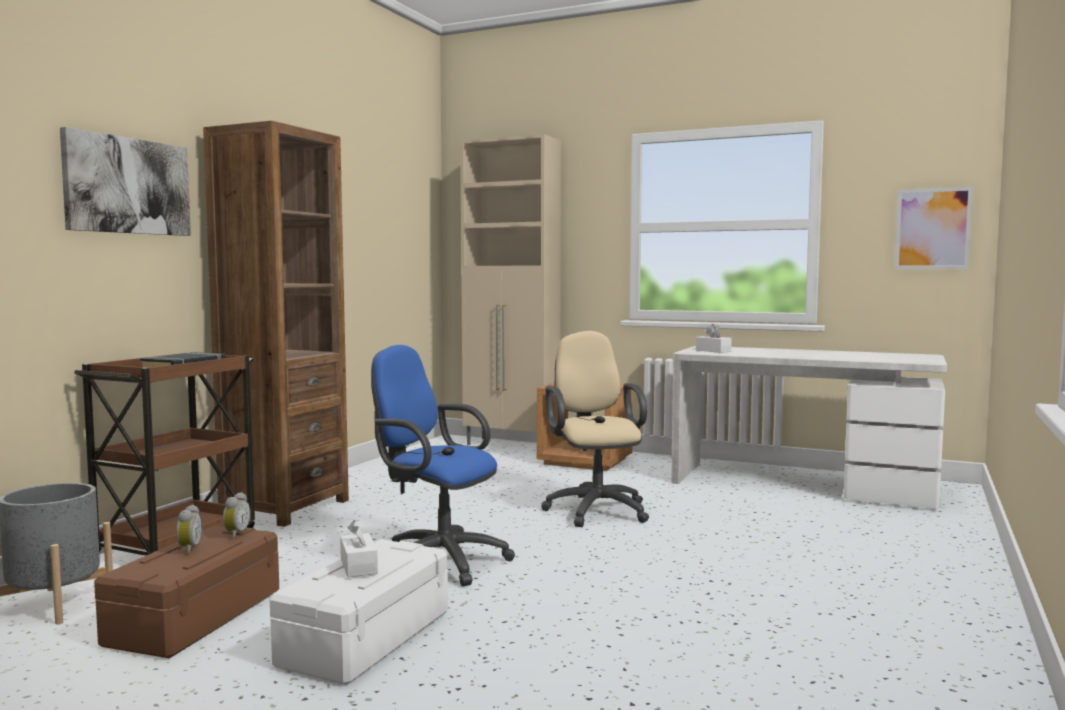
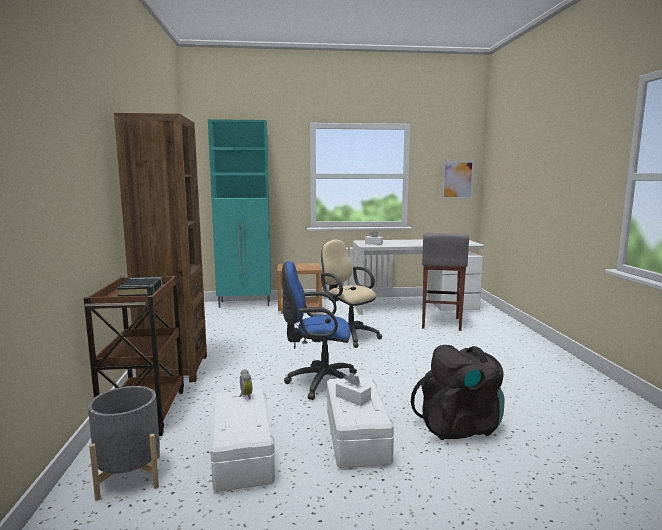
camera: 30 degrees left, 5 degrees up
(127, 186) = (85, 159): picture -> none
(188, 549) = (236, 413): alarm clock -> none
(194, 616) = (241, 454): brown storage box -> white storage box
(512, 445) = (245, 304): beige cabinet -> turquoise cabinet
(549, 670) = (460, 426): none -> black backpack
(806, 518) = (440, 323): none -> grey stool

